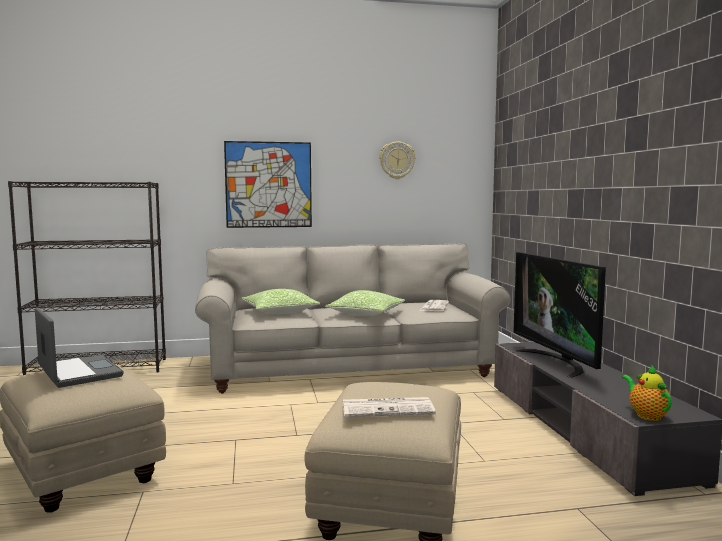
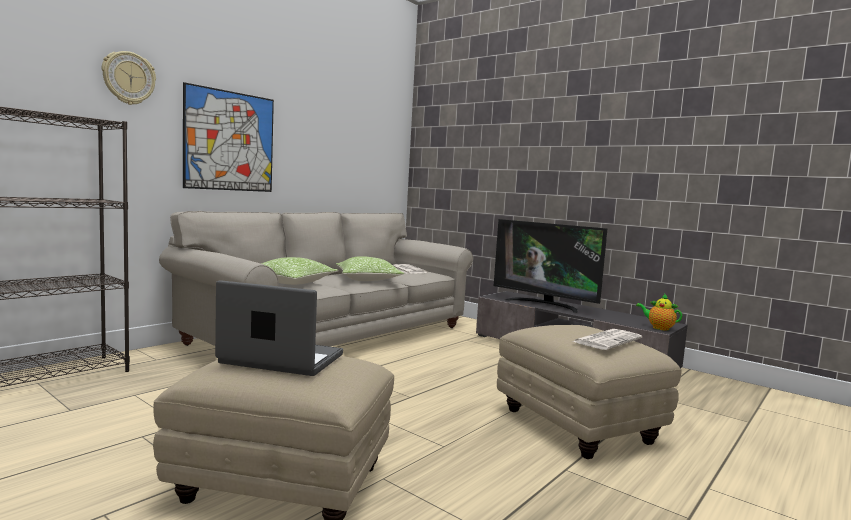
camera: 40 degrees left, 0 degrees up
(397, 160) = (344, 130): wall clock -> wall clock (128, 78)

